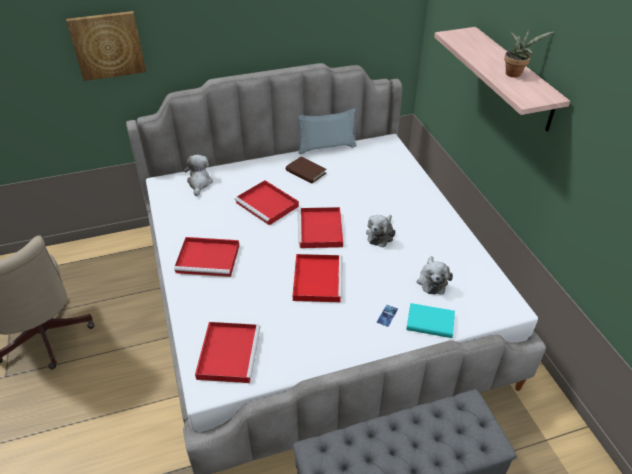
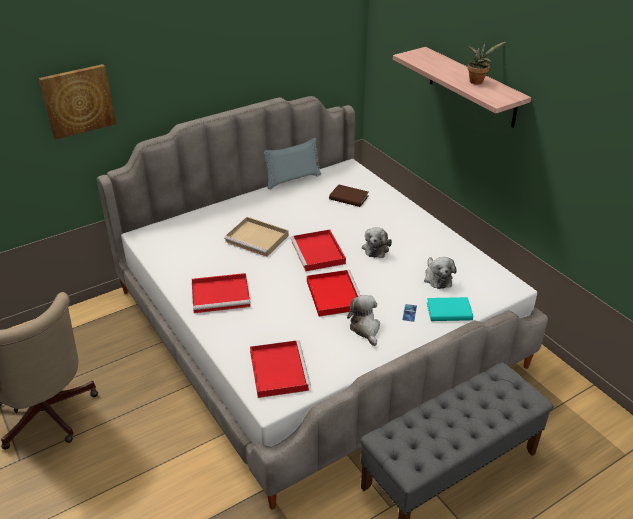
camera: 15 degrees left, 5 degrees down
(199, 183) = (179, 230): plush toy -> plush toy (365, 328)
(268, 205) = (258, 239): red tray -> beige tray
(305, 172) = (282, 204): brown book -> brown book (348, 198)

